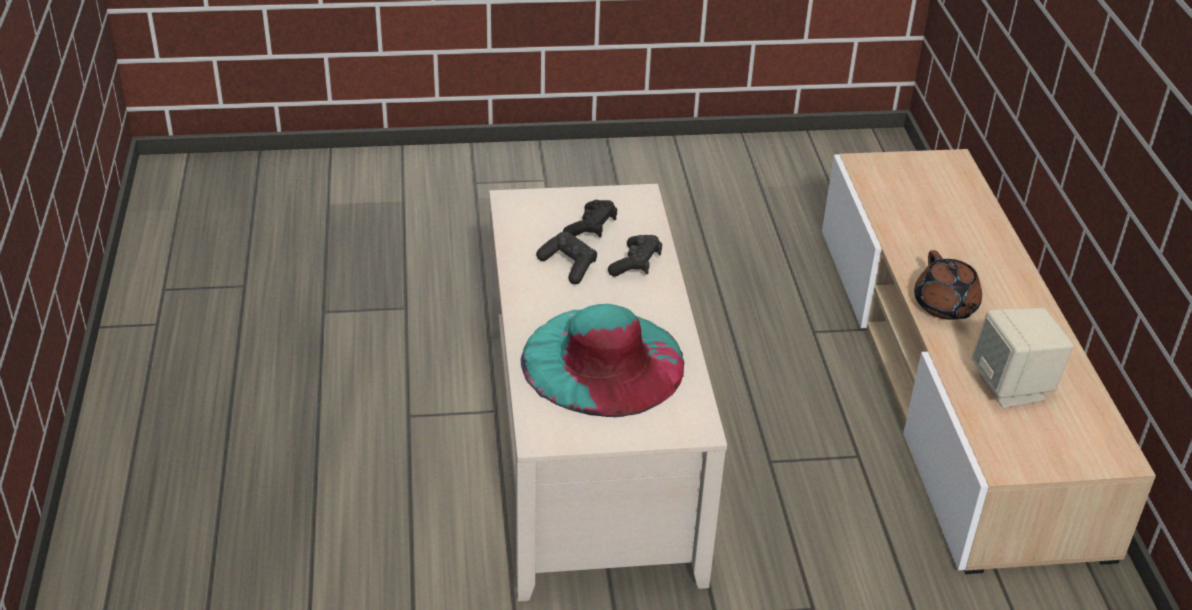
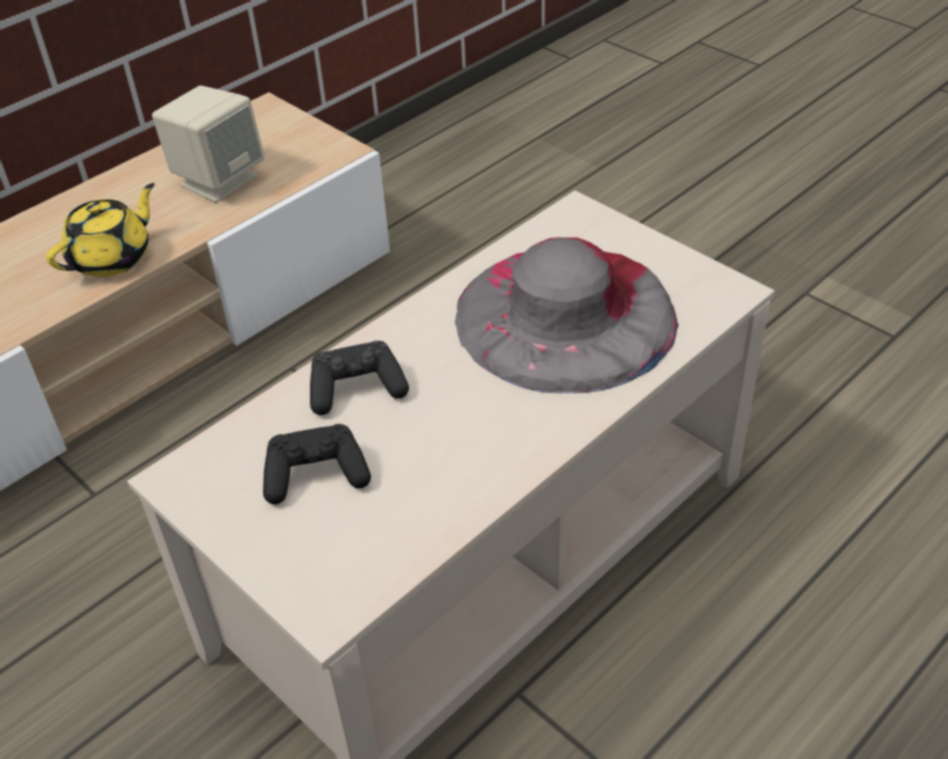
camera: 125 degrees left, 5 degrees up
(568, 266) = (425, 444): black game controller -> none
(603, 361) = (565, 315): turquoise hat -> grey hat
(945, 306) = (112, 258): brown teapot -> yellow teapot

